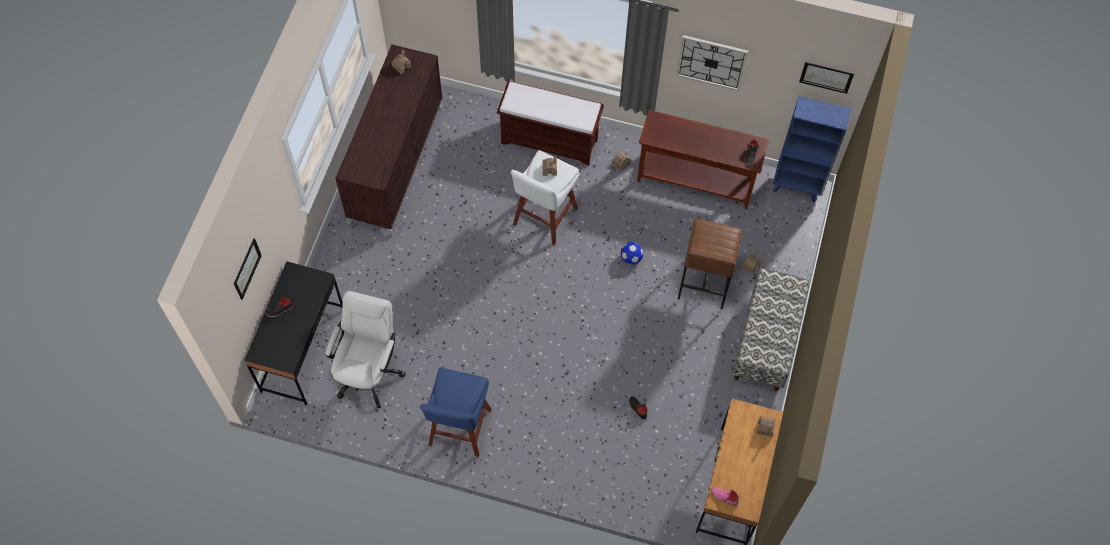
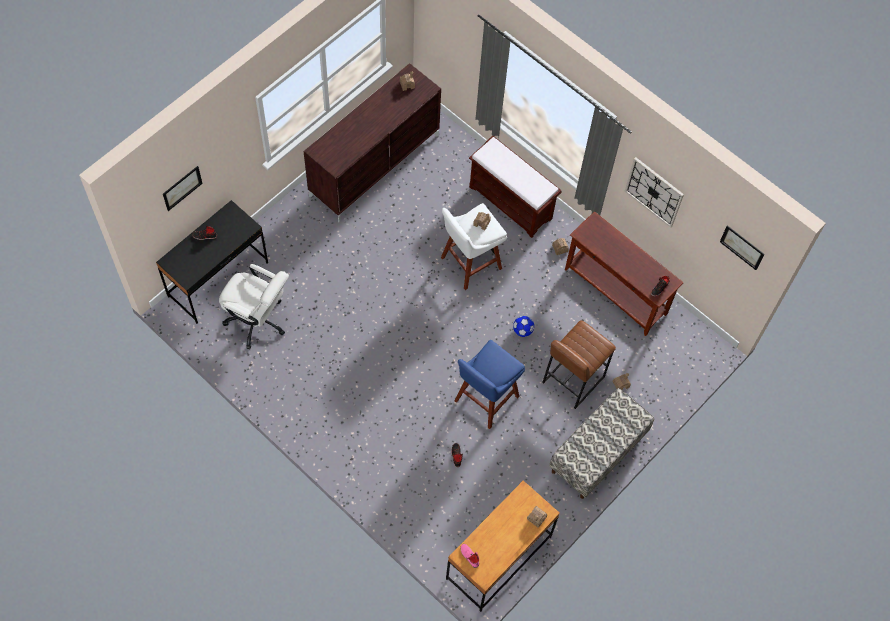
camera: 25 degrees right, 0 degrees up
(369, 372) = (259, 322): white office chair -> white office chair turned 75 degrees clockwise
(459, 429) = (303, 400): blue stool -> blue stool (485, 399)
(797, 187) = (701, 337): blue bookcase -> none

